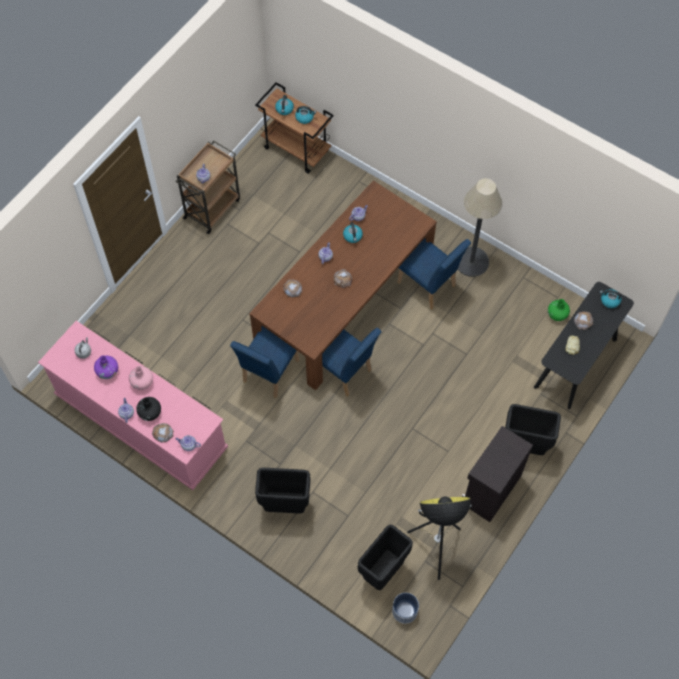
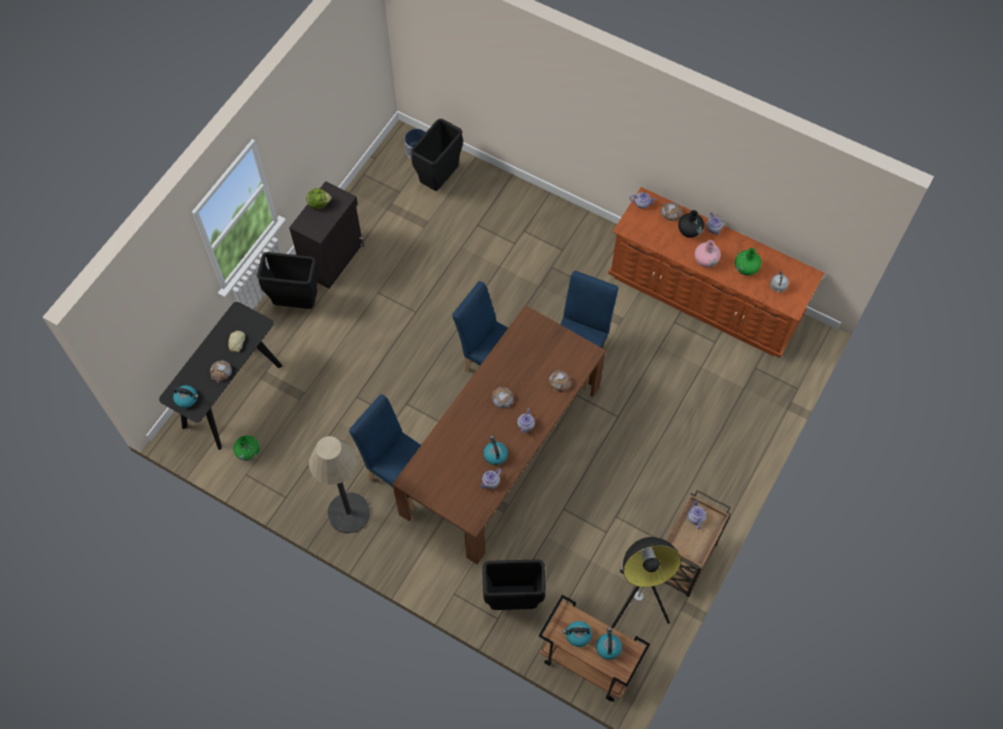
camera: 175 degrees right, 0 degrees up
(108, 371) = (746, 268): purple vase -> green vase
(141, 422) = (704, 296): pink dresser -> brown dresser
(285, 506) = (540, 228): black trash can -> black trash can (513, 599)
(435, 548) = (389, 203): floor lamp -> floor lamp (635, 606)
(505, 468) = (319, 203): none -> lettuce

